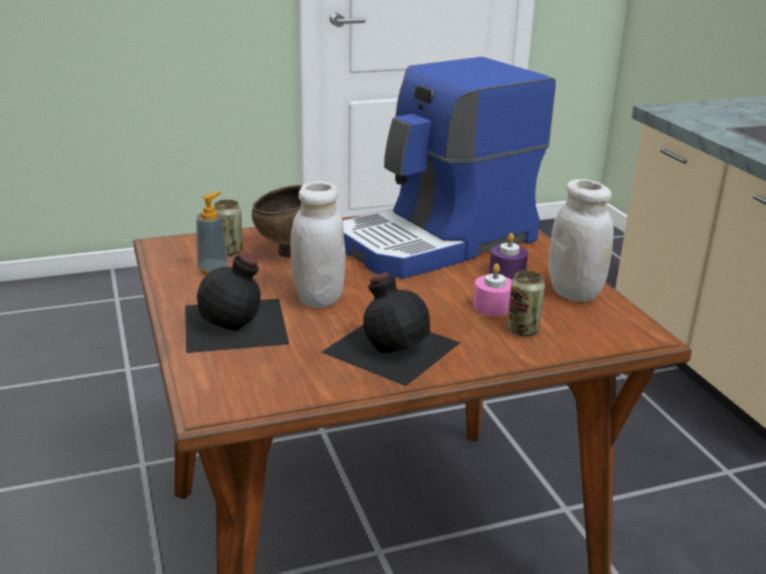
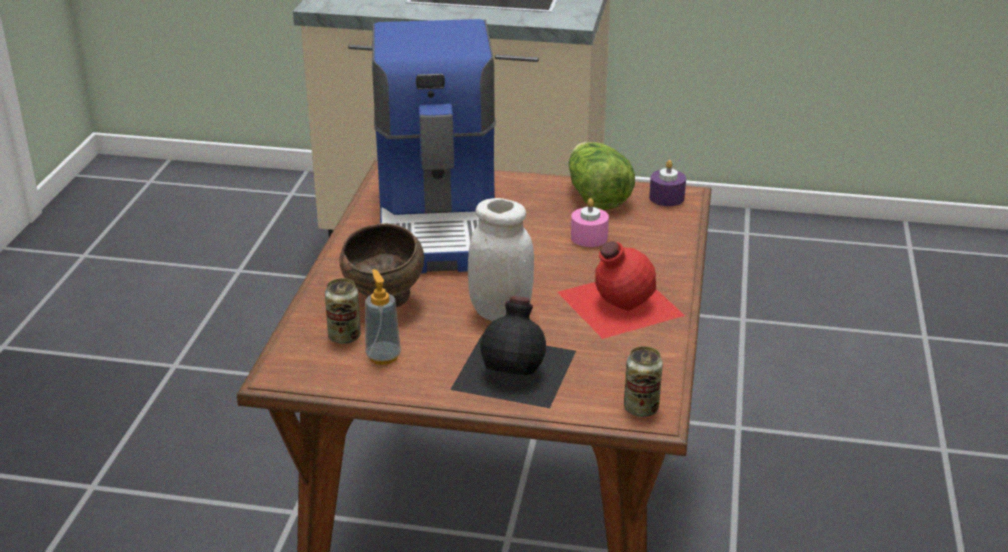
camera: 60 degrees left, 5 degrees up
(391, 346) = (617, 303): black bottle -> red bottle
(507, 273) = (535, 211): purple candle -> purple candle (666, 197)
(522, 330) = (638, 238): can -> can (641, 408)
(574, 293) = (596, 196): white jar -> lettuce

